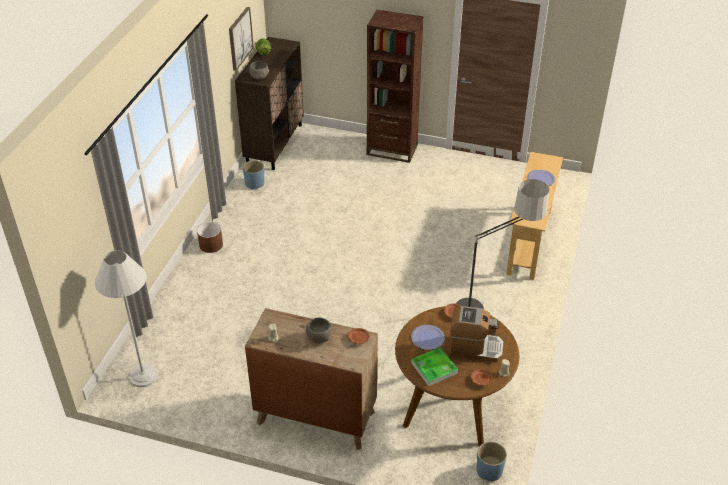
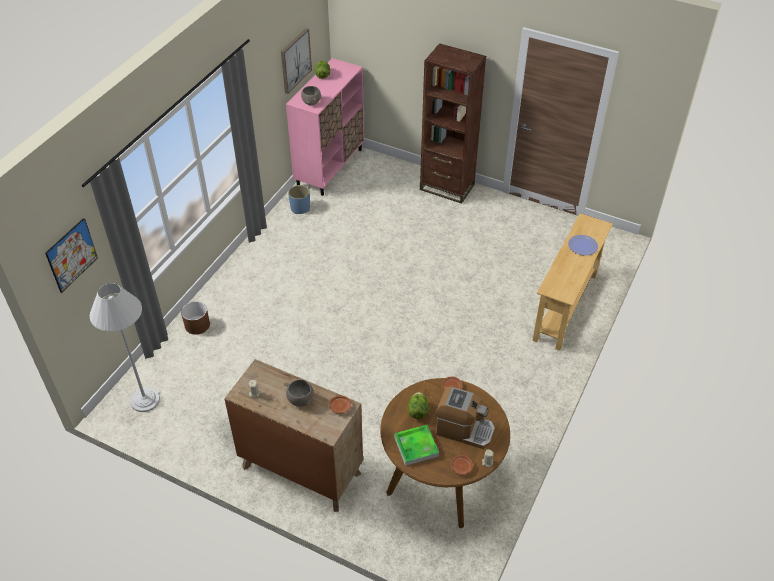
camera: 10 degrees right, 5 degrees up
(74, 226) = (72, 255): none -> picture
(211, 245) = (242, 269): brown planter -> brown planter (197, 325)
(274, 144) = (330, 167): brown cabinet -> pink cabinet
(427, 338) = (418, 411): plate -> lettuce
(489, 471) = (463, 556): blue planter -> none
(491, 307) = (508, 375): floor lamp -> none

